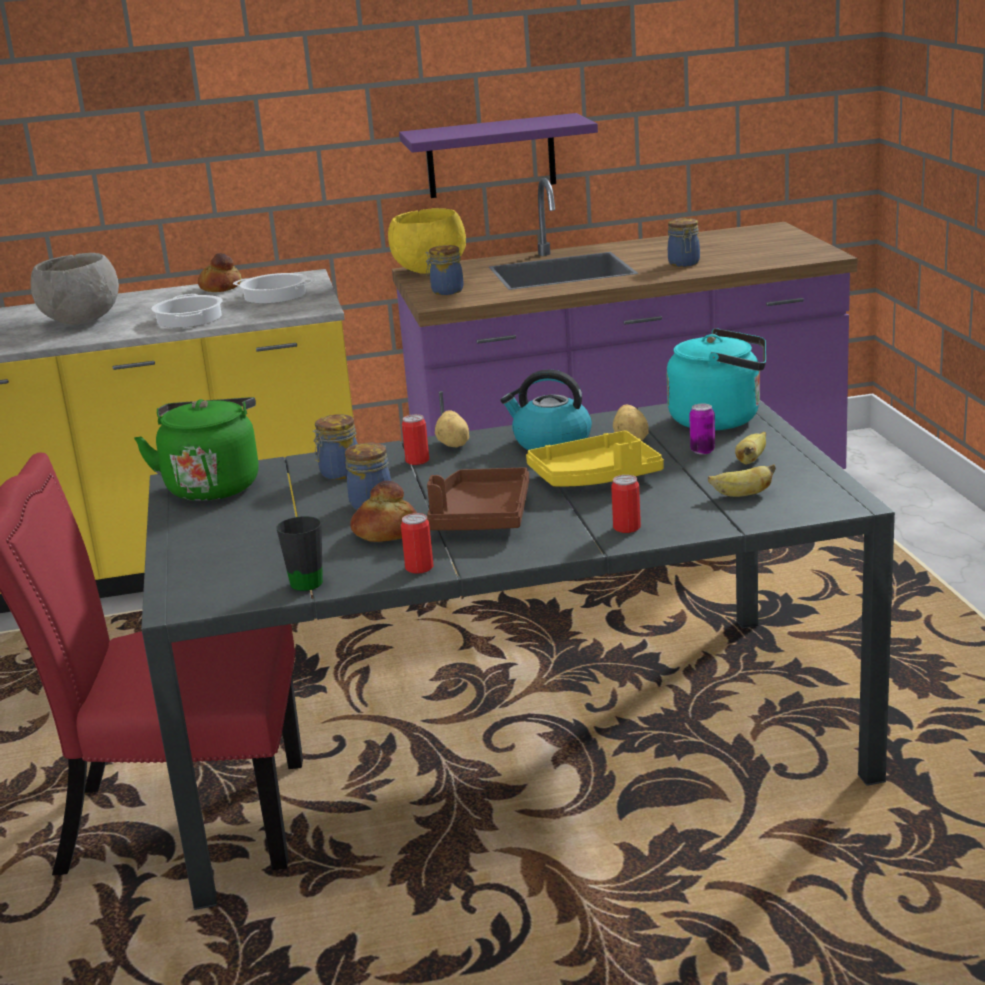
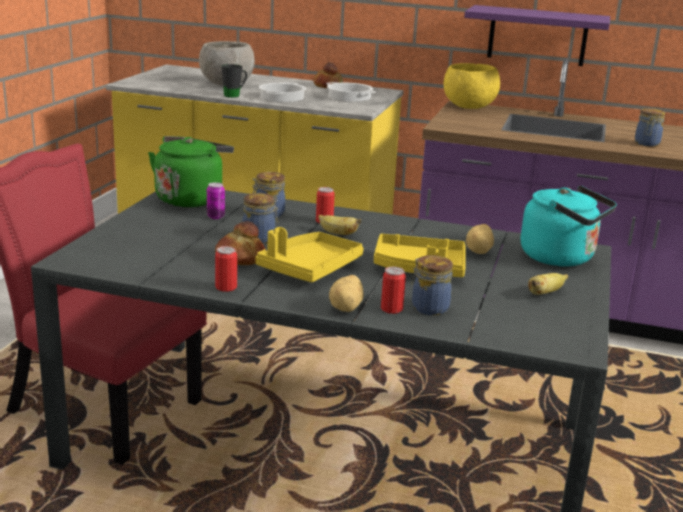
camera: 25 degrees right, 0 degrees up
(310, 579) = (156, 271): black mug -> black mug (235, 95)
(446, 291) = (459, 121): jar -> jar (428, 307)
(454, 444) = (361, 218): potato -> potato (347, 308)
(480, 516) = (309, 268): brown tray -> yellow tray
(550, 442) = (423, 236): kettle -> none
(702, 451) = (518, 275): can -> can (215, 217)
(742, 495) = (504, 315): banana -> banana (337, 233)

